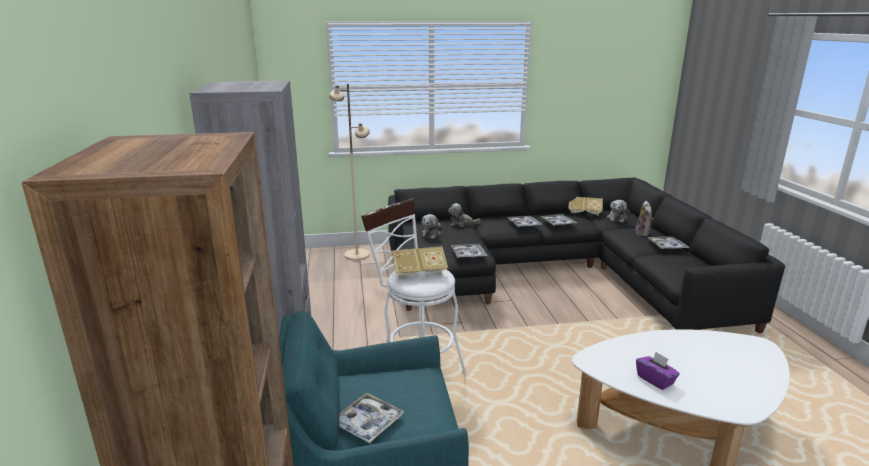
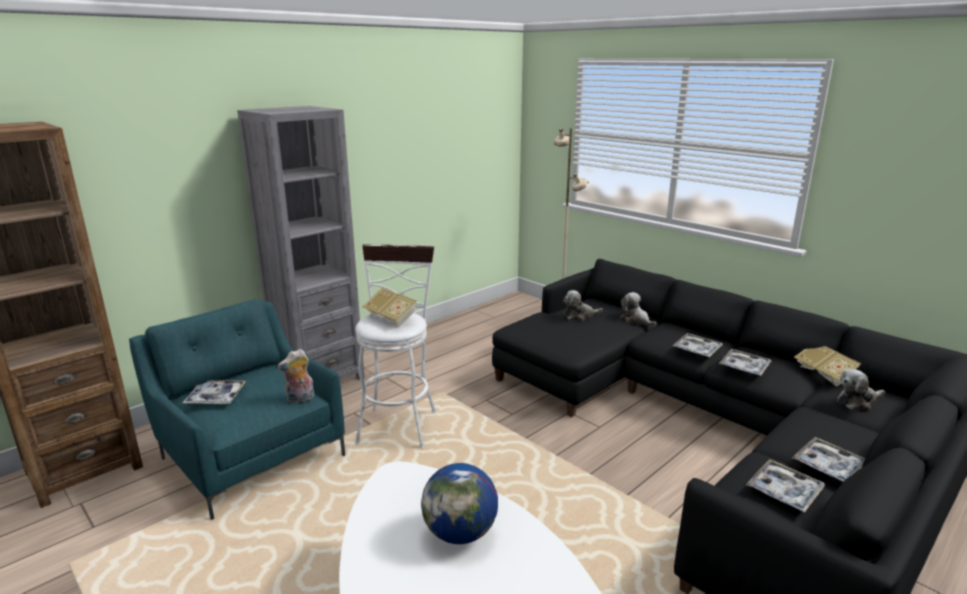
camera: 55 degrees right, 0 degrees up
(468, 255) = (562, 347): tray -> tray (784, 491)
(643, 233) = (841, 435): plush toy -> plush toy (300, 399)
(655, 380) = (391, 528): purple tissue box -> none
(674, 357) = (460, 533): none -> globe

